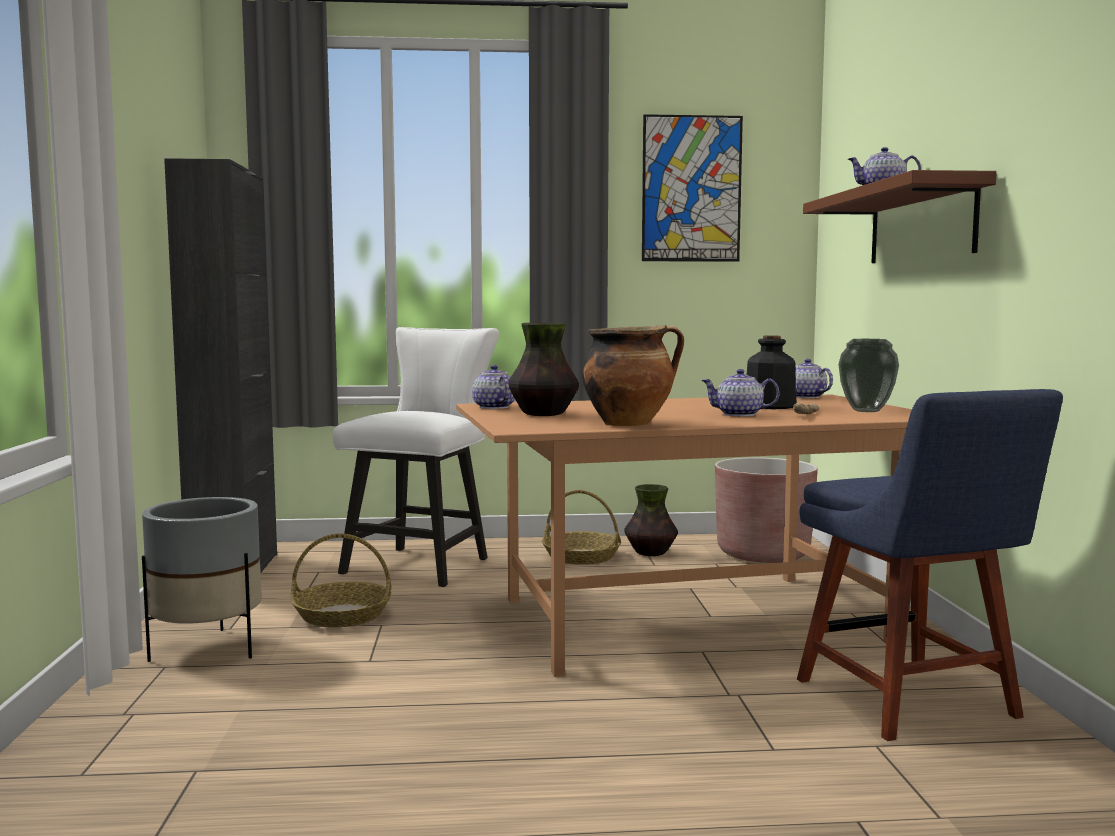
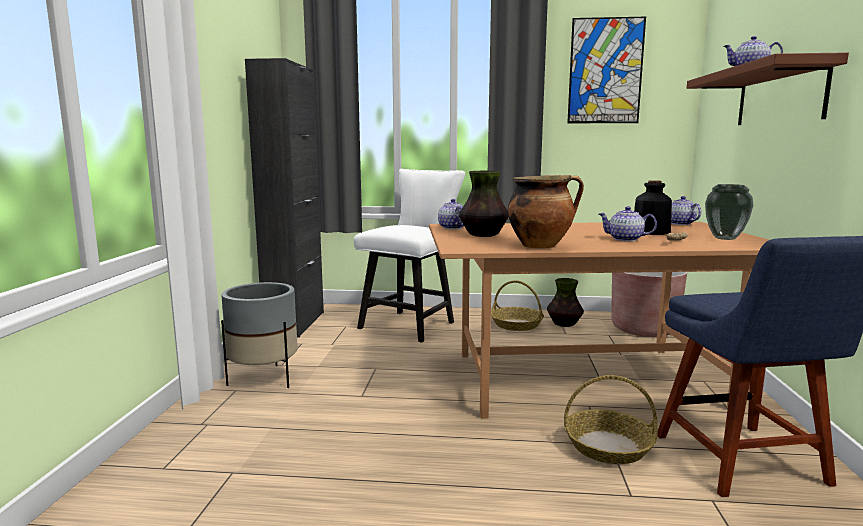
camera: 10 degrees right, 5 degrees up
(341, 615) = (352, 360): basket -> basket (607, 446)

